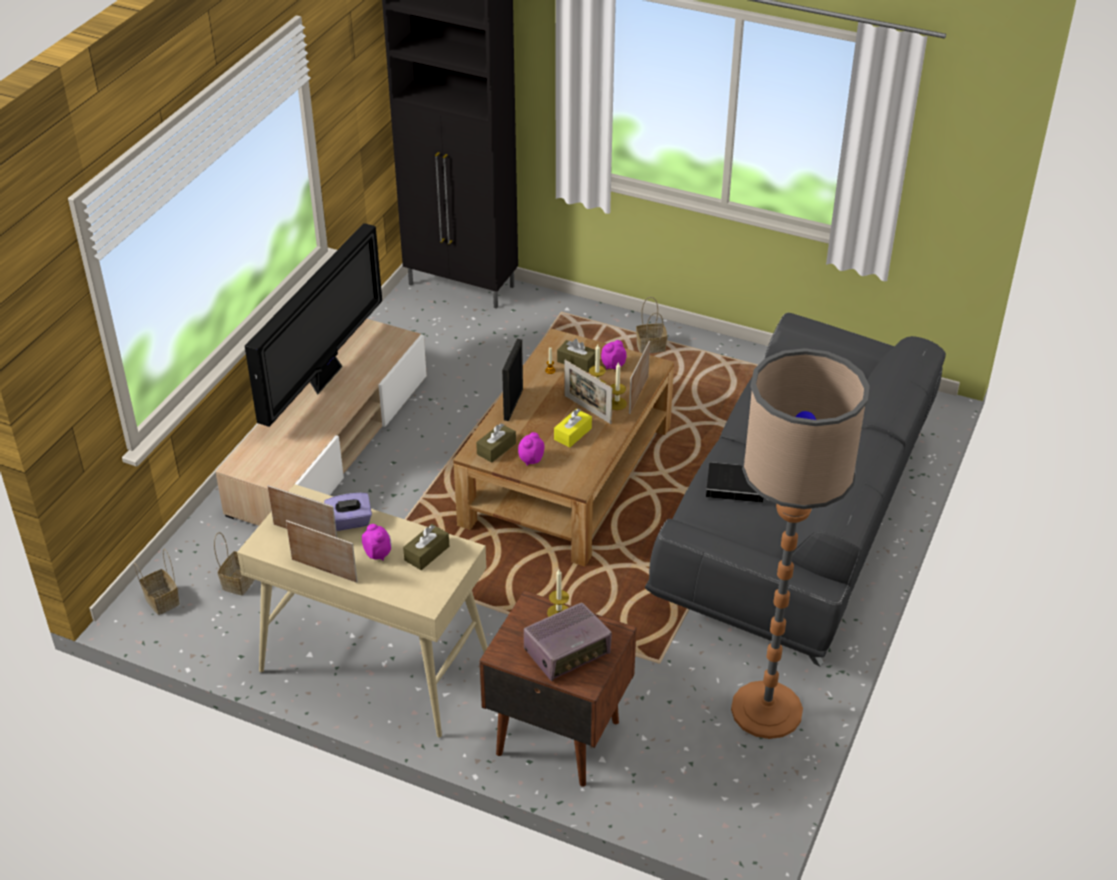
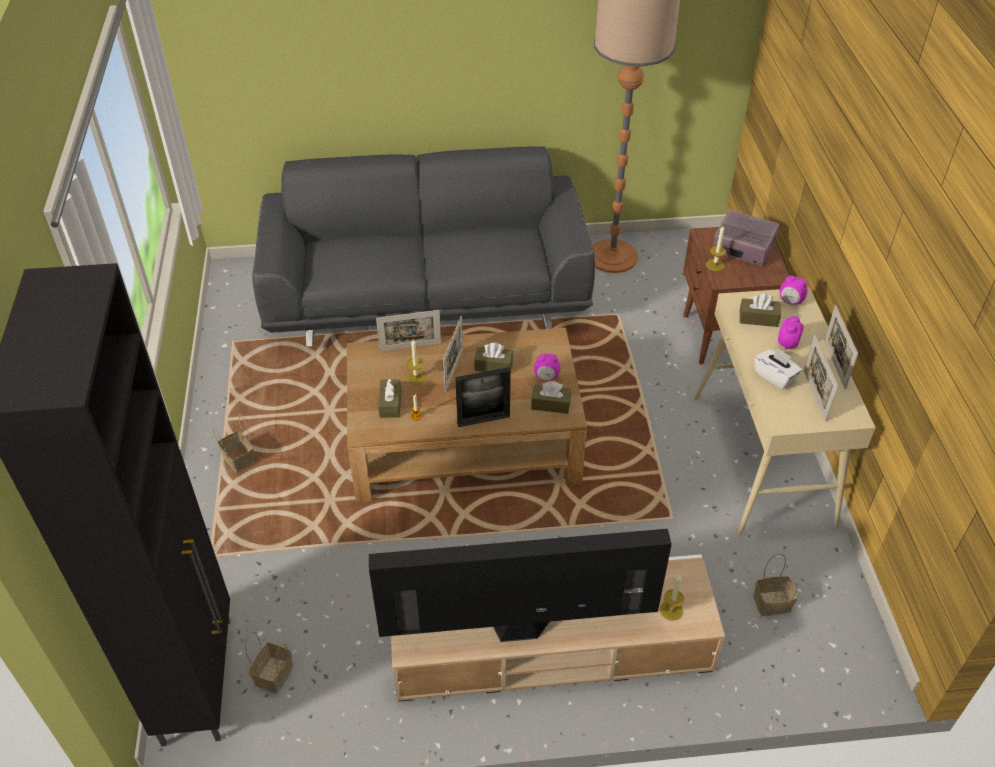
camera: 120 degrees left, 5 degrees up
(160, 600) = (845, 651): basket -> basket (274, 676)
(349, 522) = (775, 376): purple tissue box -> white tissue box
(572, 434) = (493, 366): yellow tissue box -> brown tissue box
(613, 365) = (379, 378): alarm clock -> alarm clock (790, 301)
(617, 403) = (432, 355): candle -> candle (671, 610)
(737, 486) = (489, 251): book -> none

